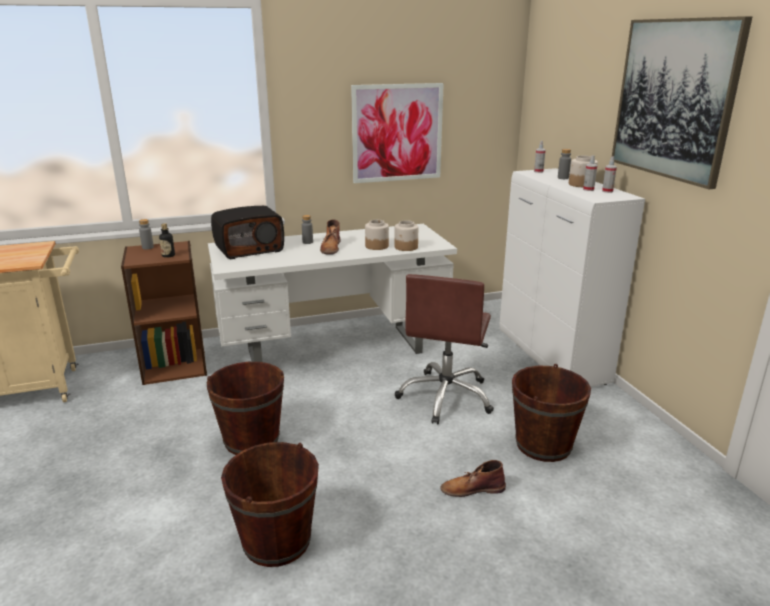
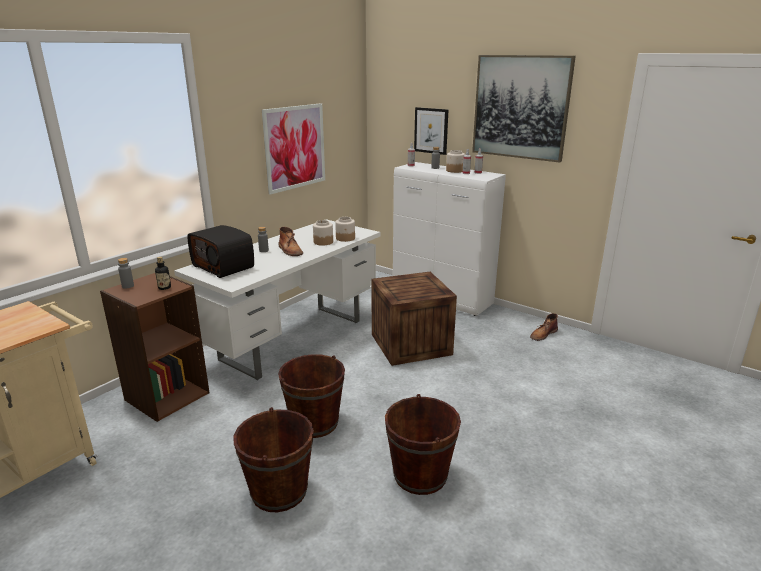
camera: 35 degrees left, 0 degrees up
(249, 249) = (224, 266): radio -> radio turned 105 degrees clockwise
(446, 397) = (411, 344): brown office chair -> crate
(472, 489) = (491, 392): brown boot -> brown boot (543, 334)
(543, 445) = (498, 352): brown bucket -> brown bucket (279, 491)
(576, 127) = (431, 130): none -> picture

